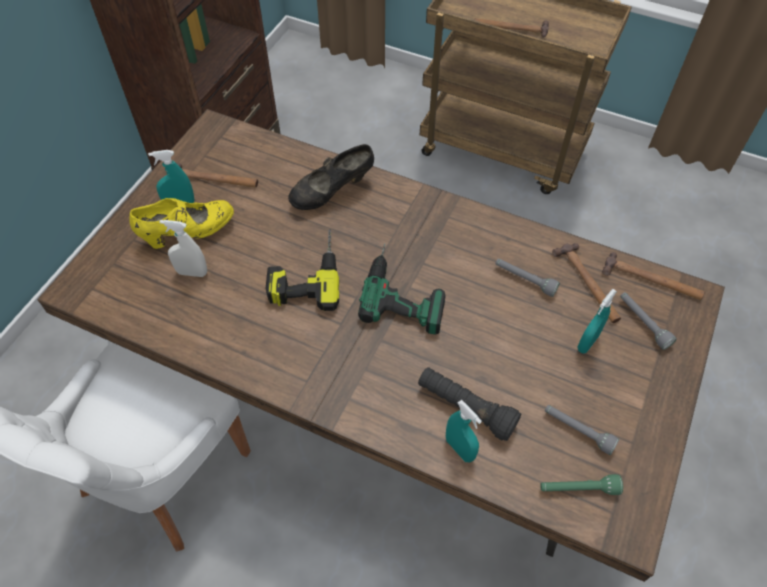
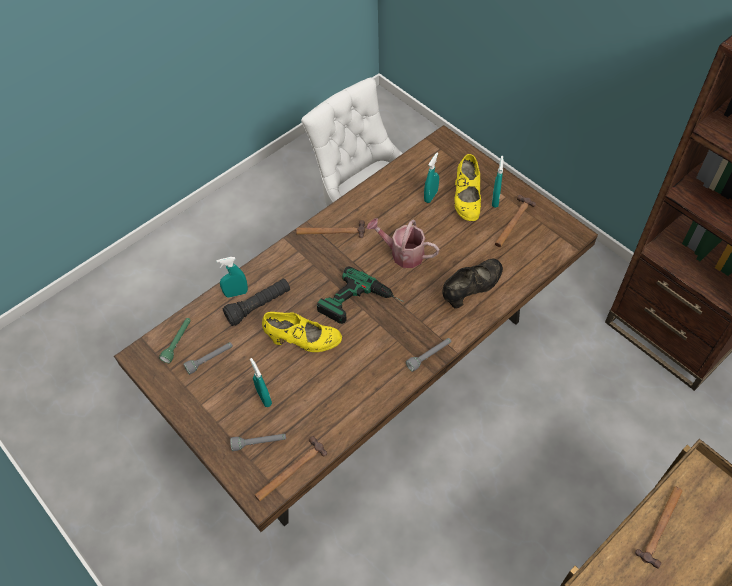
camera: 115 degrees right, 0 degrees up
(192, 272) = (431, 196): white spray bottle -> turquoise spray bottle
(305, 273) = (403, 254): power drill -> watering can
(332, 193) = (472, 290): black shoe -> black shoe turned 60 degrees clockwise
(489, 332) = (303, 341): none -> yellow shoe
(524, 280) = (334, 382): grey flashlight -> grey flashlight (429, 356)
(587, 284) = (309, 423): hammer -> hammer (330, 231)

